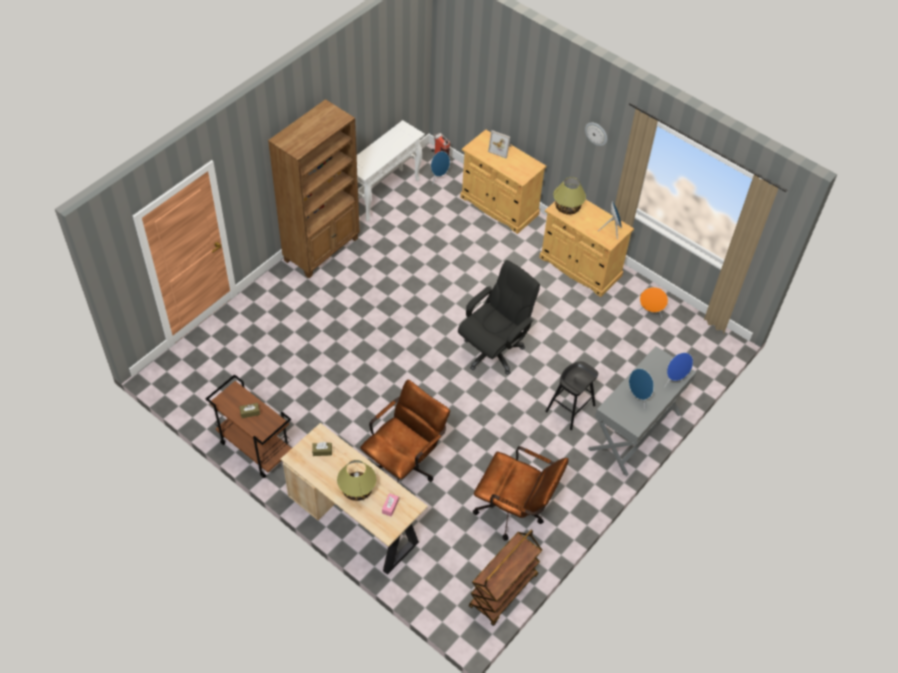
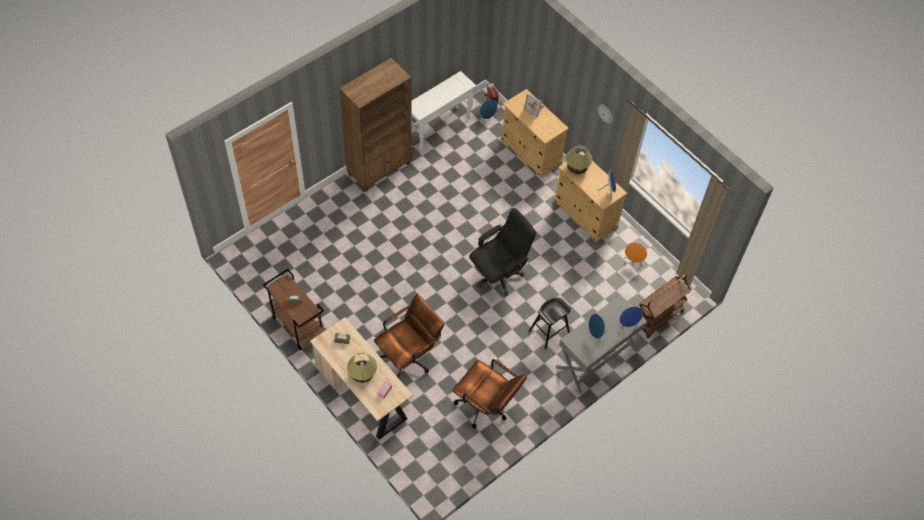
camera: 10 degrees right, 5 degrees up
(503, 592) = (463, 467): brown cart -> brown cart (657, 318)

